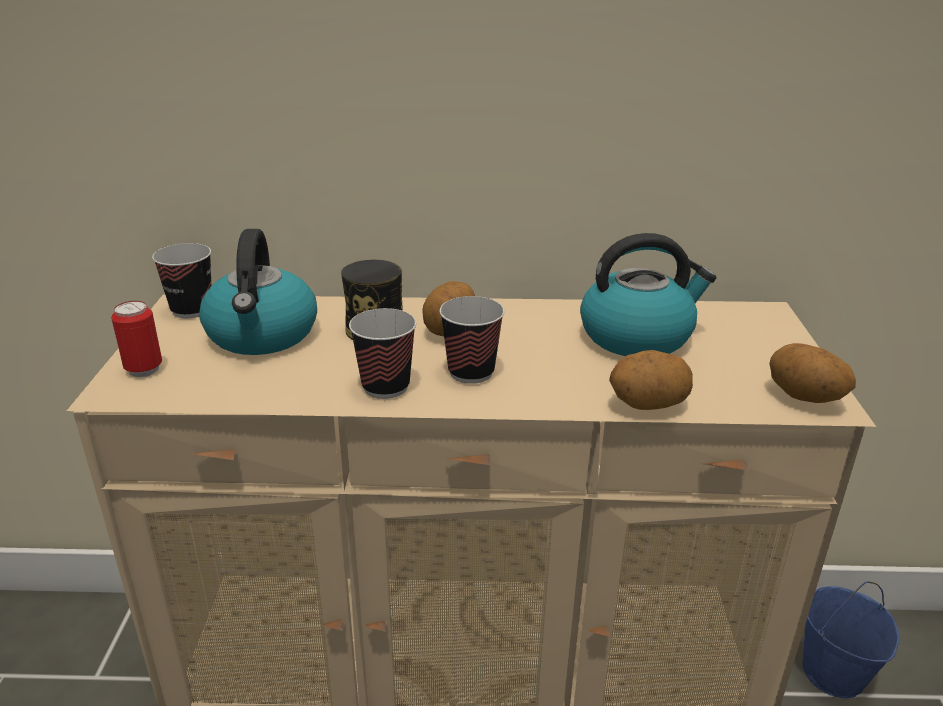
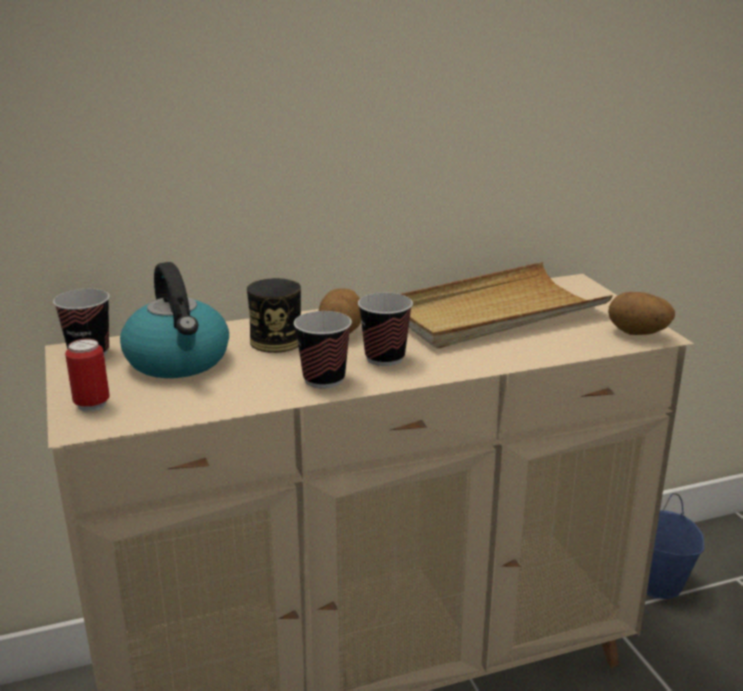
camera: 20 degrees left, 5 degrees down
(637, 336) = (493, 312): kettle -> beige tray
(647, 405) = (534, 356): potato -> none

